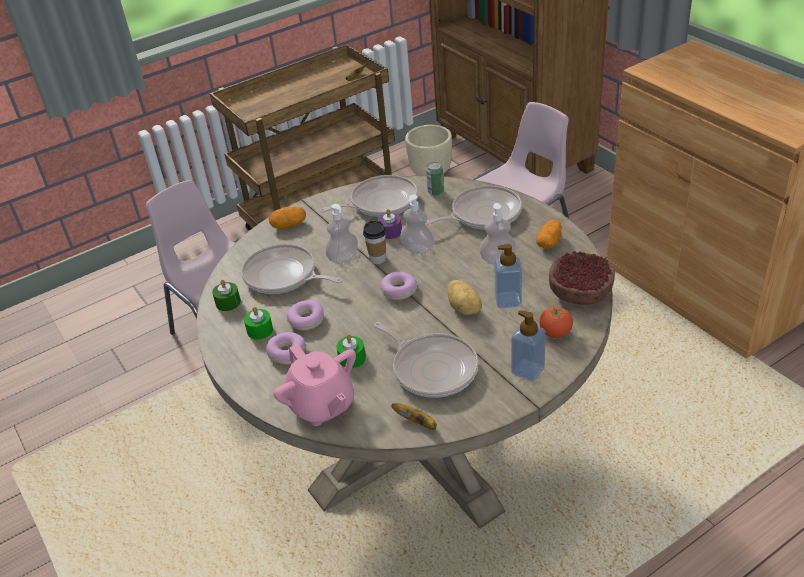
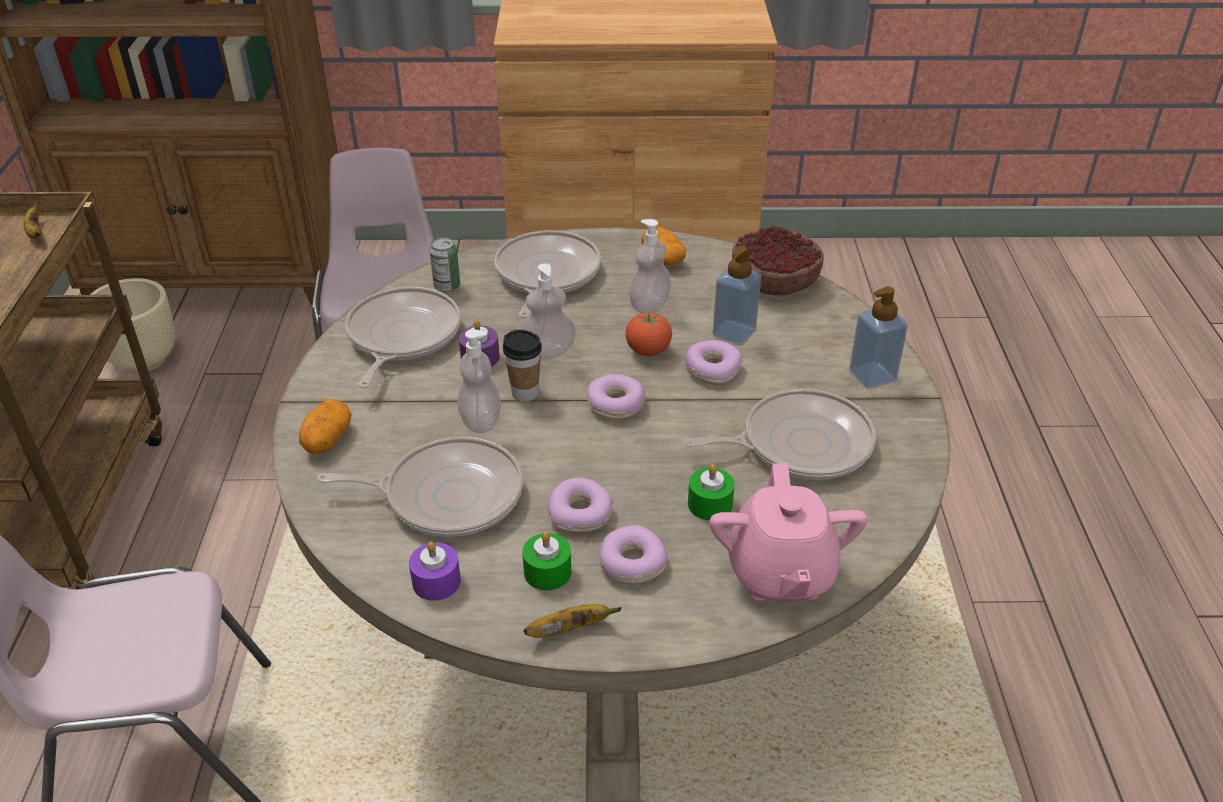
camera: 60 degrees left, 0 degrees up
(228, 302) = (436, 582): green candle -> purple candle
(283, 276) = (447, 495): frying pan -> frying pan turned 150 degrees counterclockwise
(321, 405) = (780, 574): pink teapot -> pink teapot turned 90 degrees clockwise
(417, 423) = (889, 500): banana -> banana (570, 629)
(464, 308) = (712, 369): potato -> donut
(555, 333) = (827, 329): tomato -> tomato (648, 351)

